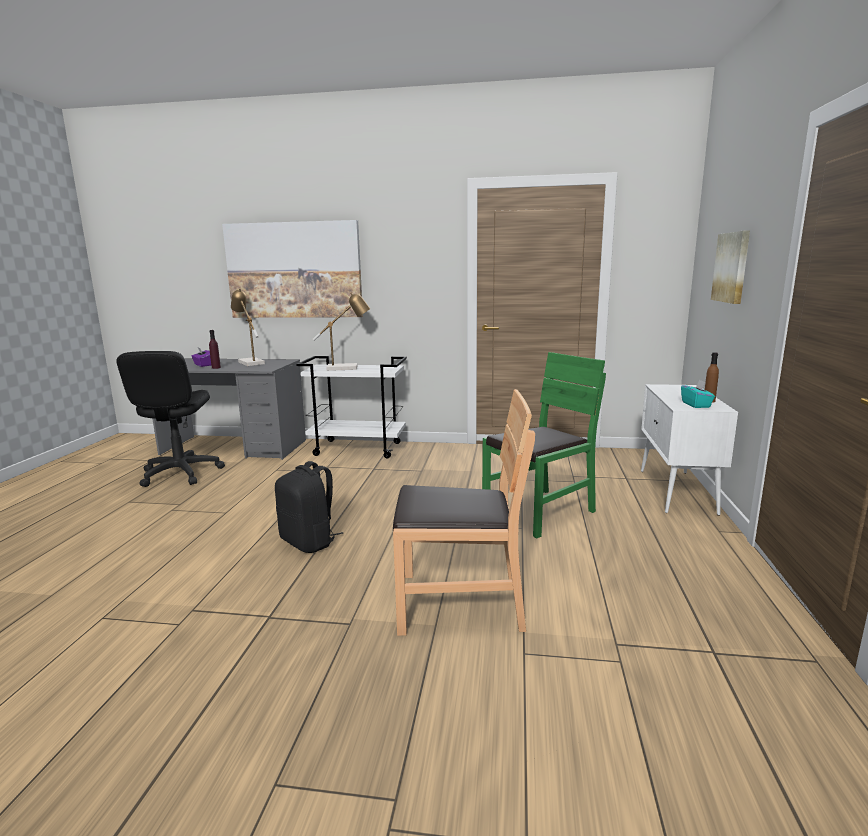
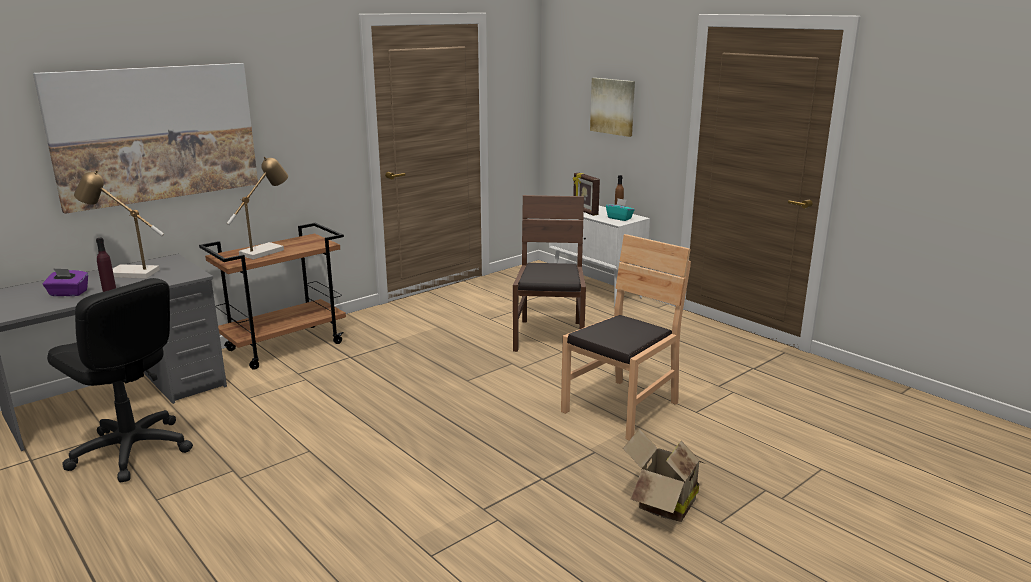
camera: 50 degrees left, 5 degrees up
(279, 714) = (662, 504): none -> cardboard box
(309, 542) = (448, 429): black backpack -> none
(359, 449) = (285, 346): white cart -> brown cart
(539, 511) = (549, 336): green chair -> brown chair
(672, 393) = (584, 212): none -> picture frame

